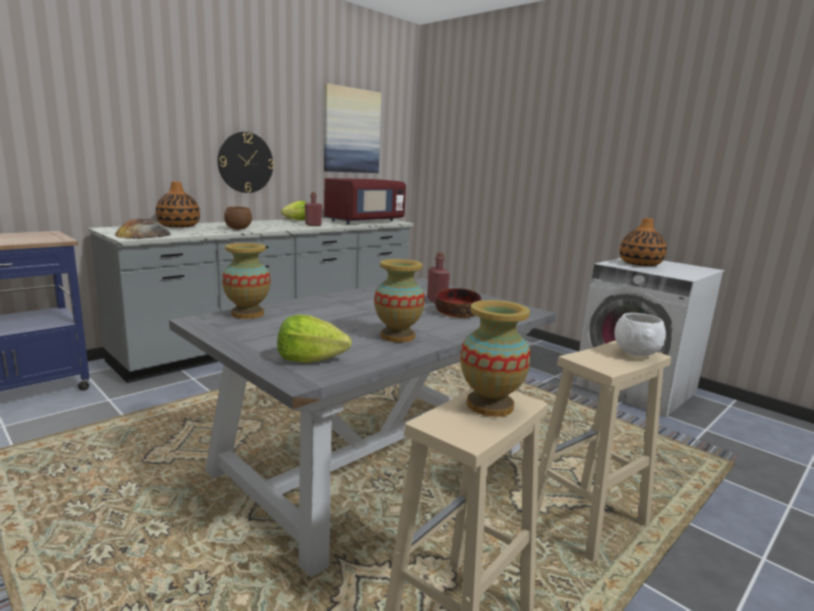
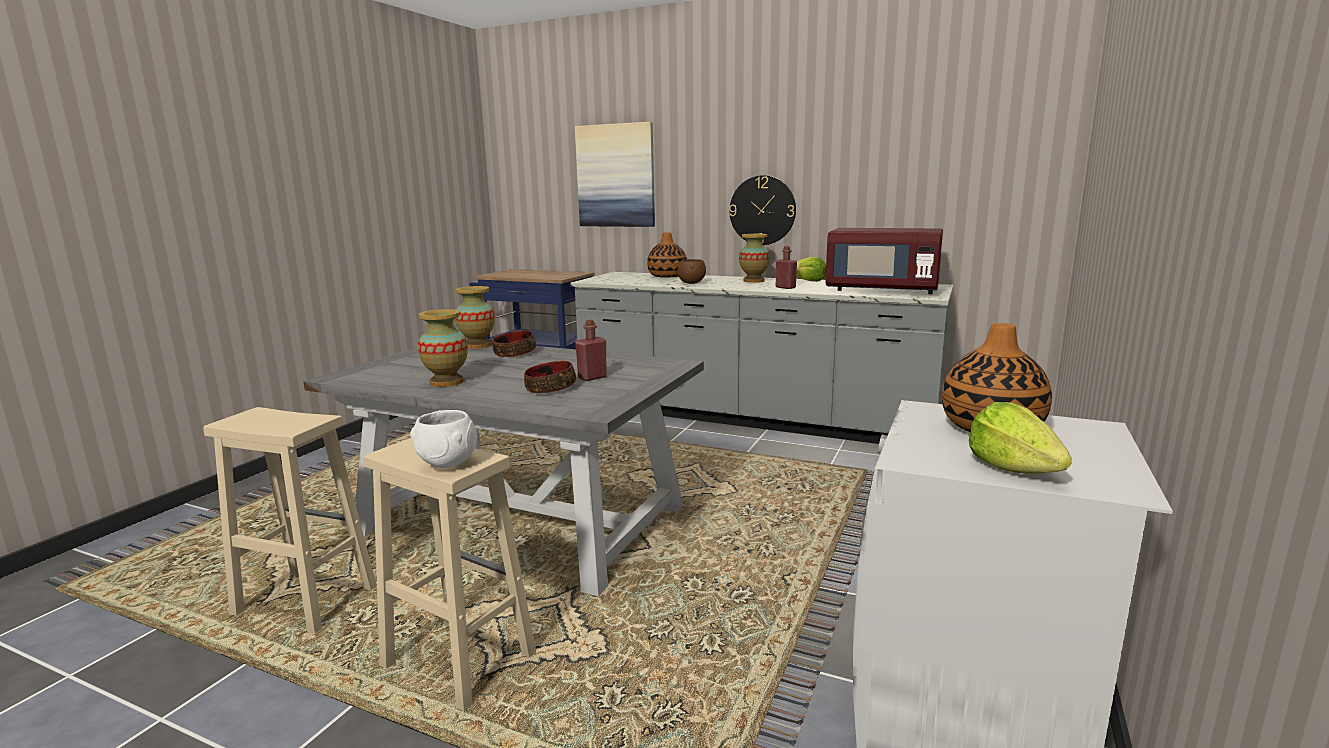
camera: 70 degrees right, 0 degrees up
(143, 234) = (606, 280): bread -> none
(310, 359) = (374, 373): lettuce -> lettuce (1013, 468)
(312, 308) = (514, 353): none -> bowl
(351, 131) = (931, 157): picture -> picture (616, 176)
(489, 405) = (286, 421): vase -> vase (753, 281)

